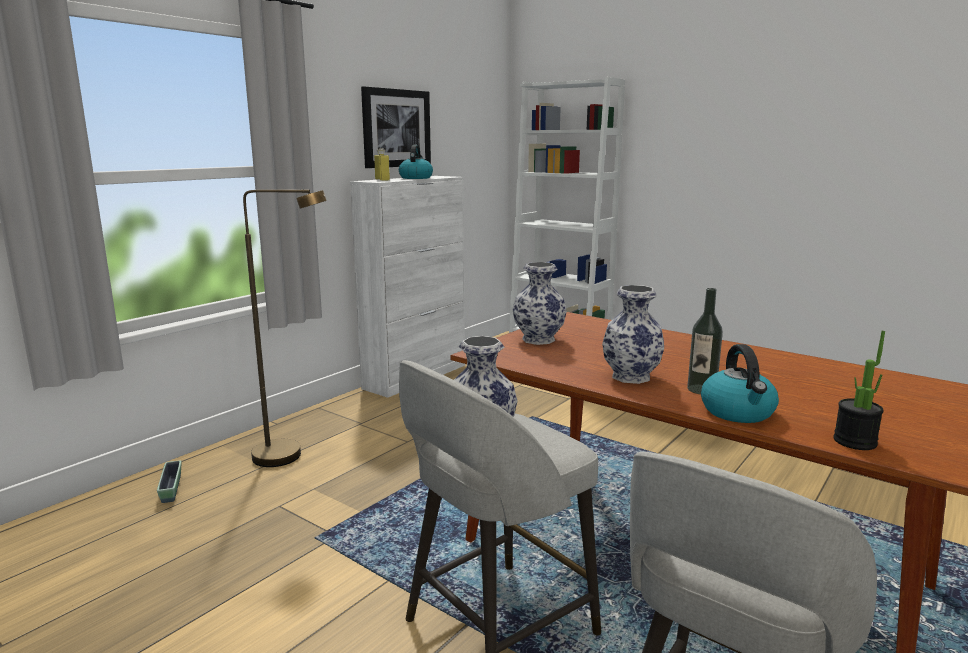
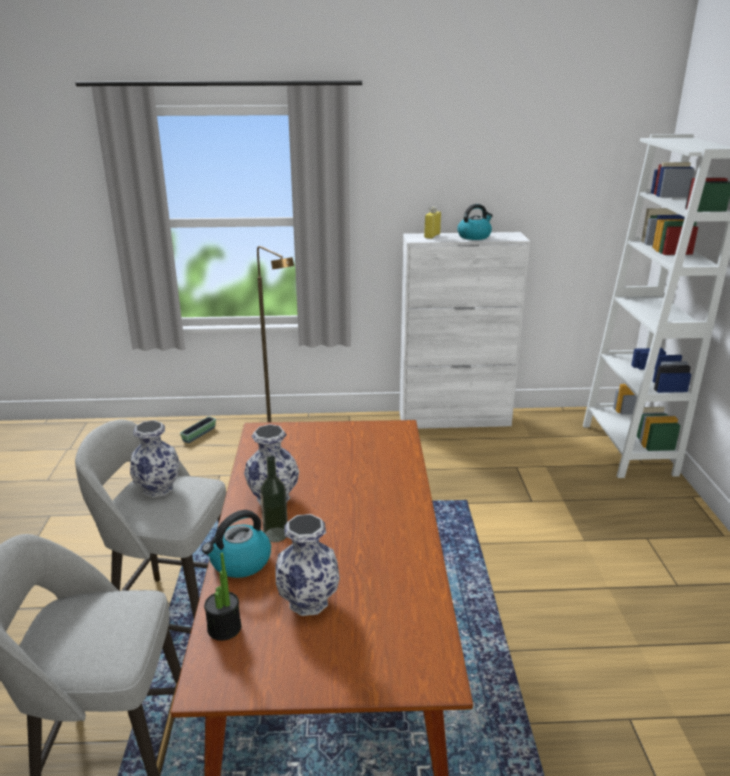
camera: 50 degrees right, 10 degrees up
(396, 128) = (471, 184): picture -> none
(538, 339) = (319, 437): vase -> vase (309, 601)

